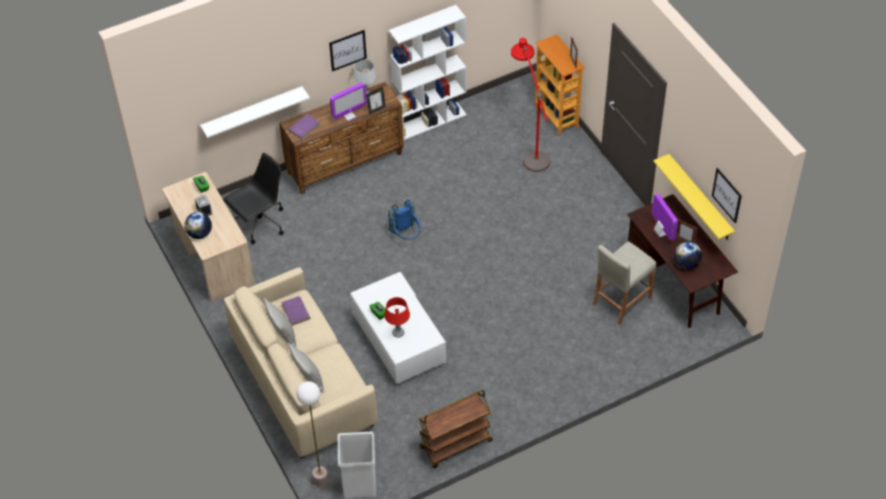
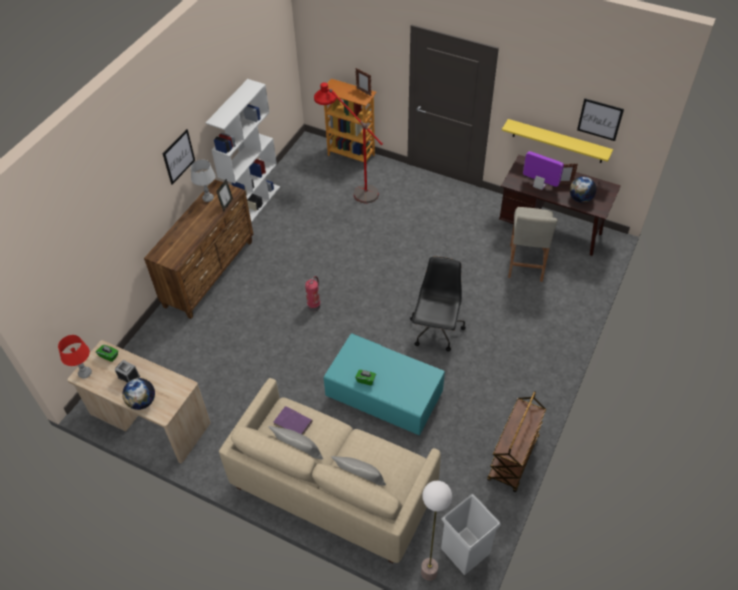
camera: 35 degrees left, 0 degrees up
(252, 112) = (117, 258): white shelf -> none
(260, 224) = (172, 365): black office chair -> black office chair (436, 331)
(304, 127) = (172, 251): purple book -> none
(349, 115) = (206, 221): monitor -> none
(398, 333) = (397, 387): red table lamp -> red table lamp (85, 373)
(398, 340) = (384, 396): white coffee table -> turquoise coffee table
(406, 236) = (314, 305): blue backpack -> fire extinguisher

